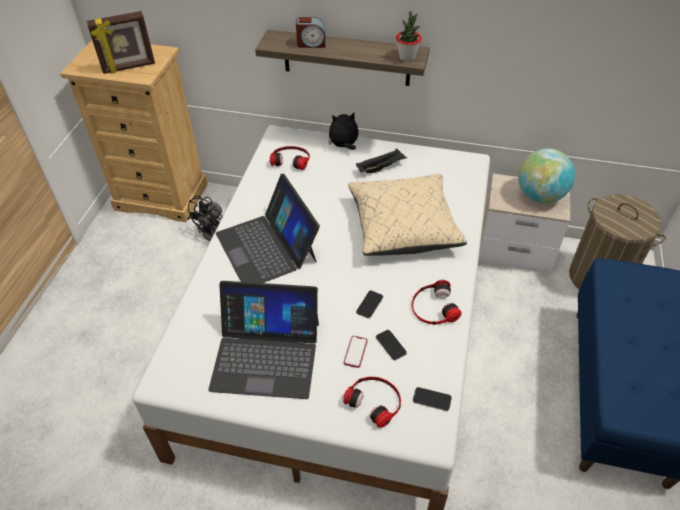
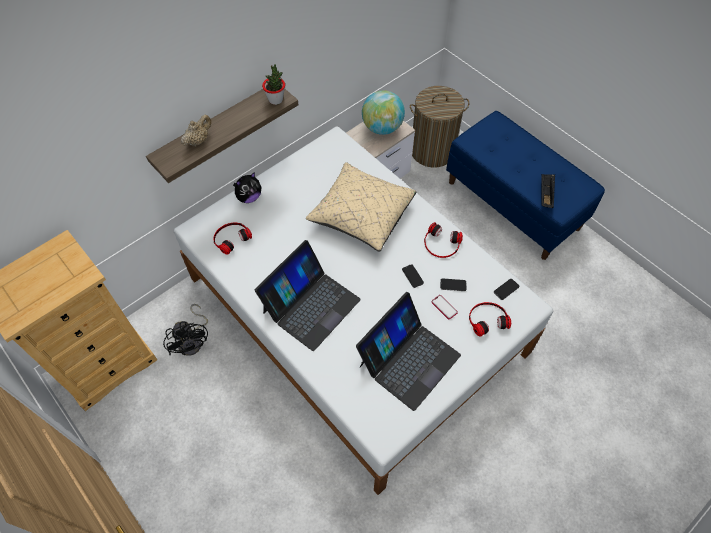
camera: 55 degrees left, 10 degrees up
(129, 67) = (58, 280): picture frame -> none
(267, 247) = (310, 305): laptop -> laptop turned 60 degrees counterclockwise
(311, 43) = (198, 141): alarm clock -> beige teapot
(344, 146) = (249, 197): plush toy -> plush toy turned 150 degrees counterclockwise
(381, 168) = (293, 190): black tray -> black tray (545, 194)

